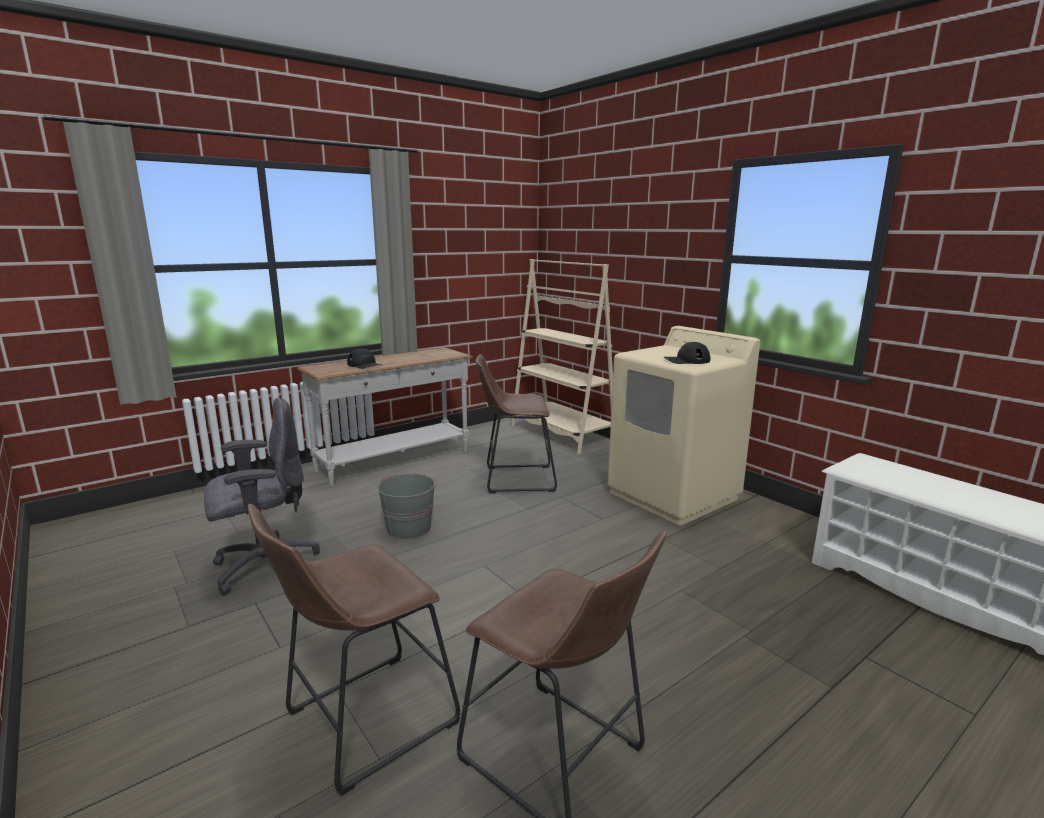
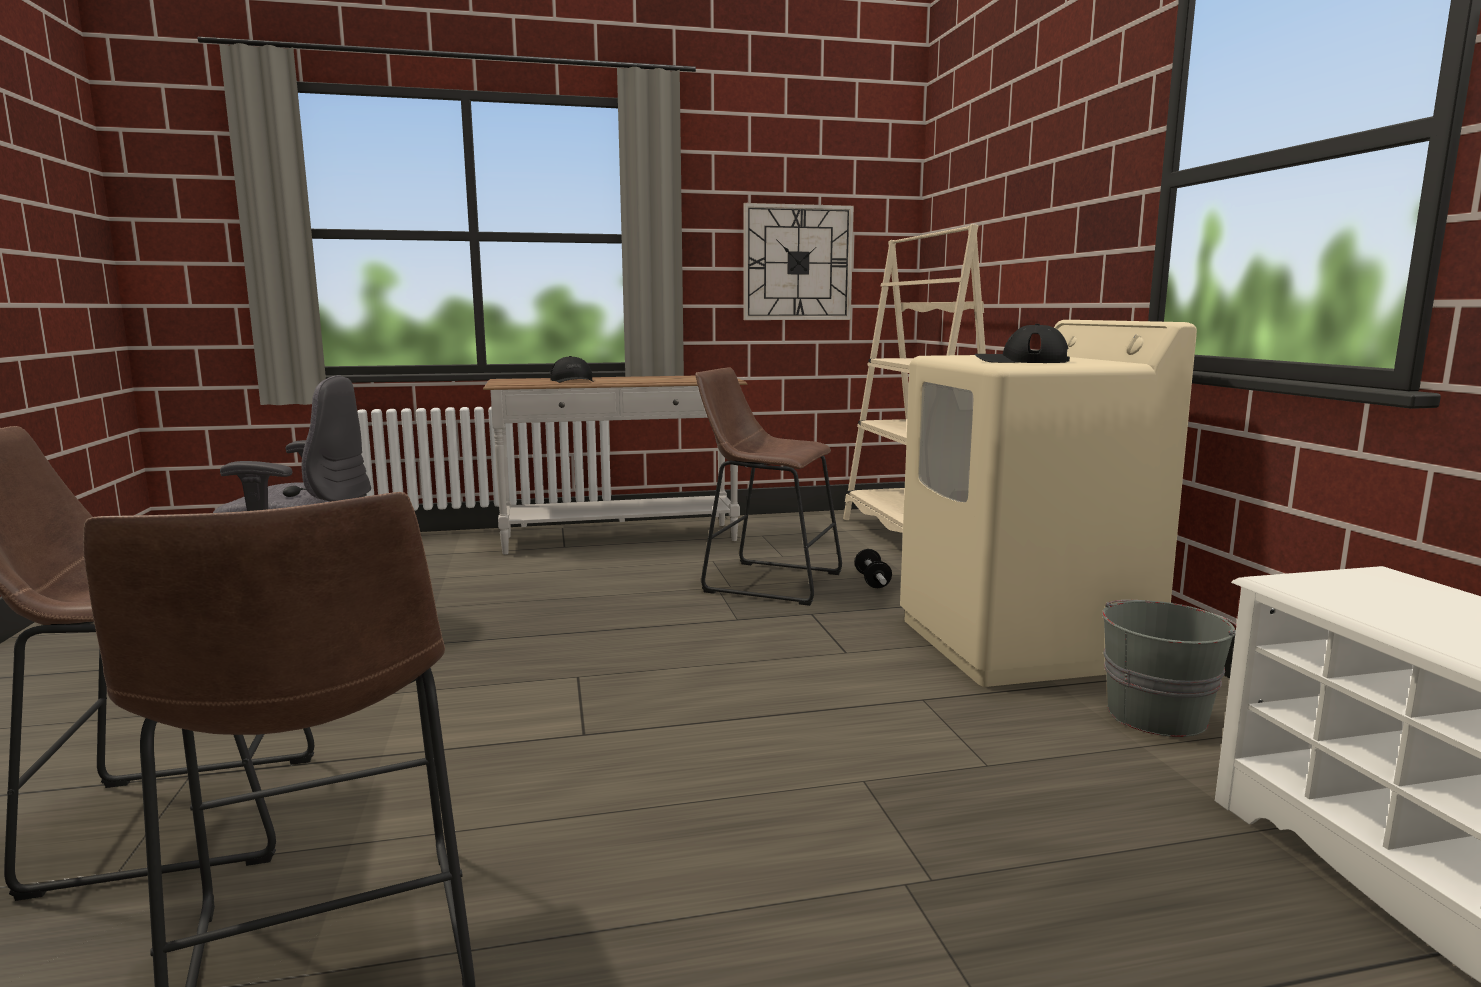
camera: 25 degrees right, 5 degrees down
(409, 527) = (537, 613): grey bucket -> grey bucket (1157, 714)
(475, 272) = (797, 263): none -> wall clock
(569, 468) = (872, 581): none -> dumbbell

